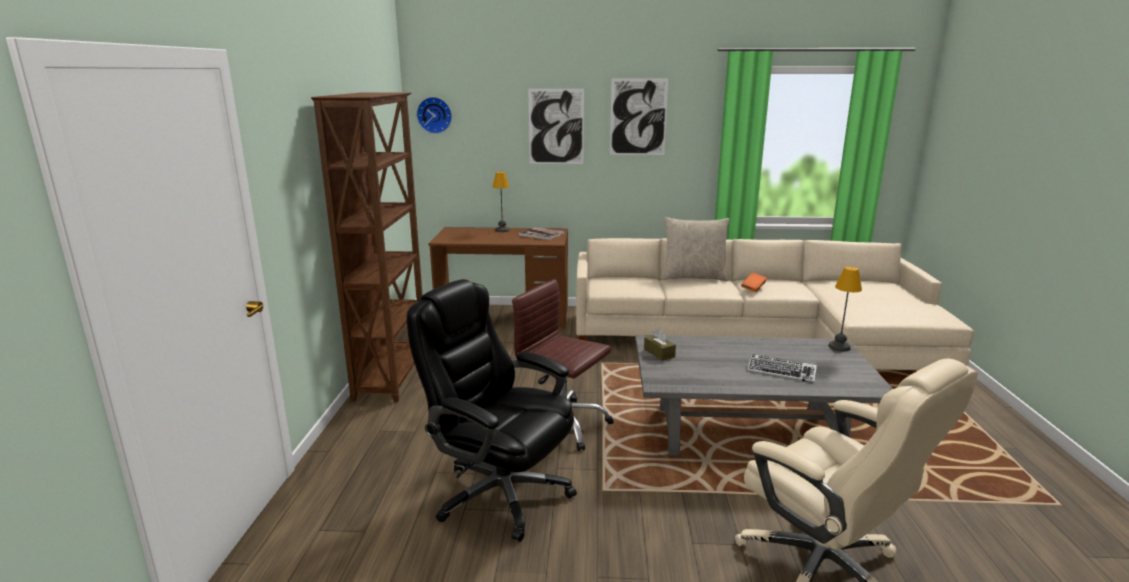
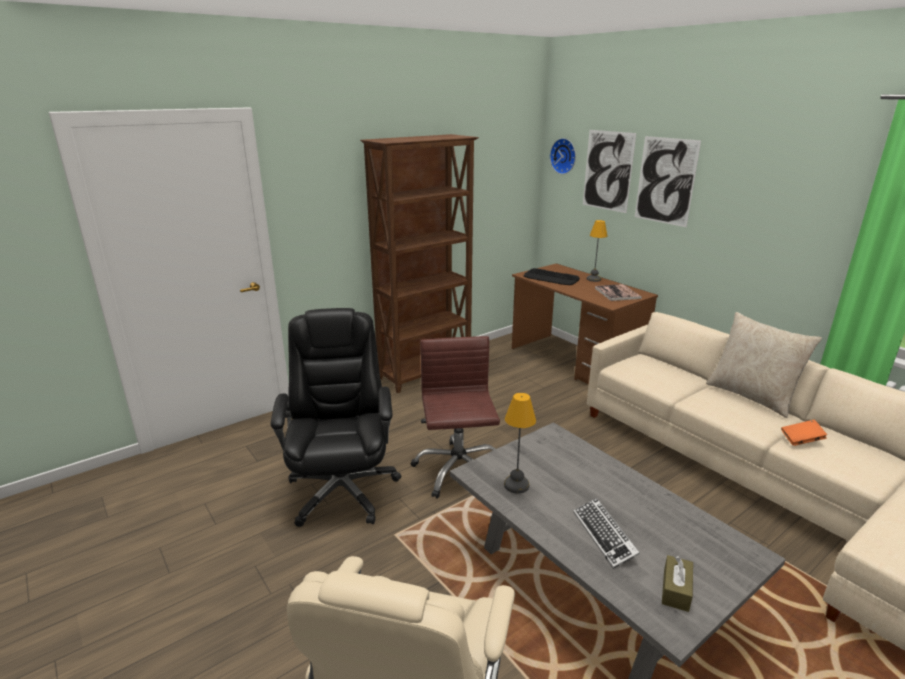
camera: 50 degrees right, 5 degrees up
(468, 237) = (551, 278): none -> keyboard
(638, 117) = (758, 181): picture -> picture (607, 171)
(659, 353) = (534, 448): brown tissue box -> brown tissue box (676, 590)
(838, 347) = (745, 558): table lamp -> table lamp (515, 484)

